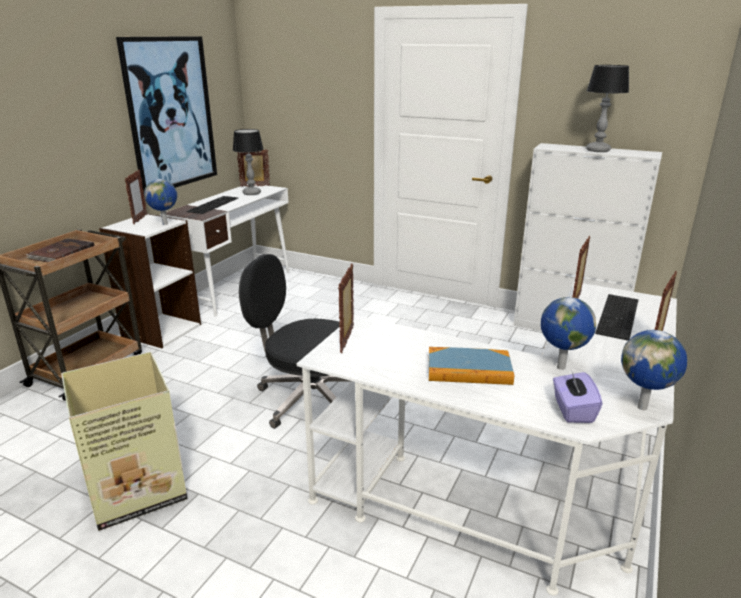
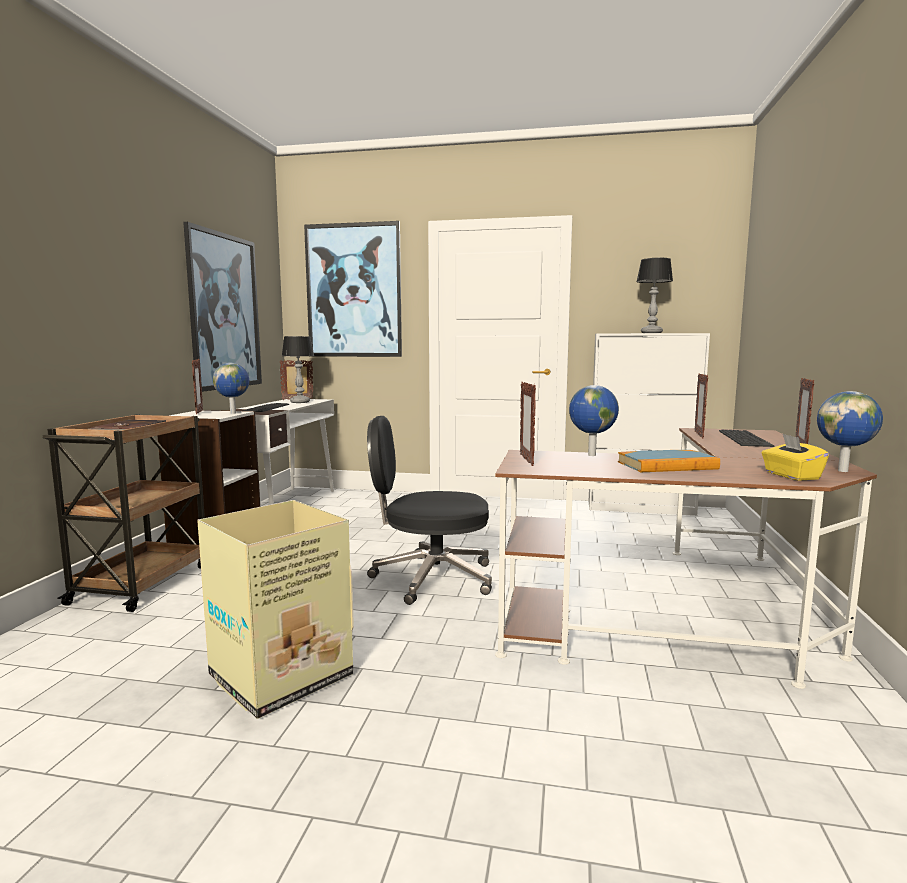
camera: 15 degrees left, 15 degrees down
(304, 80) = (353, 291): none -> picture
(516, 486) = (694, 615): white desk -> brown desk
(559, 367) = (742, 460): globe -> globe (590, 455)
(572, 410) = (791, 476): purple tissue box -> yellow tissue box

